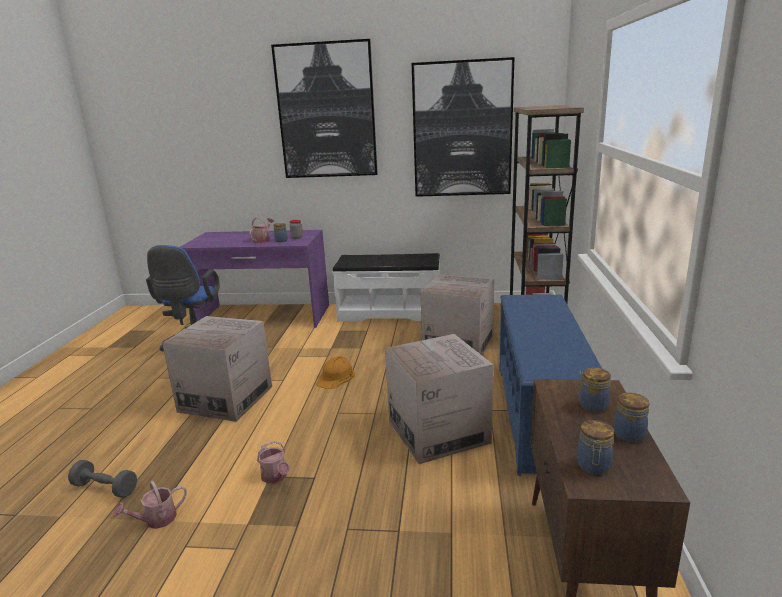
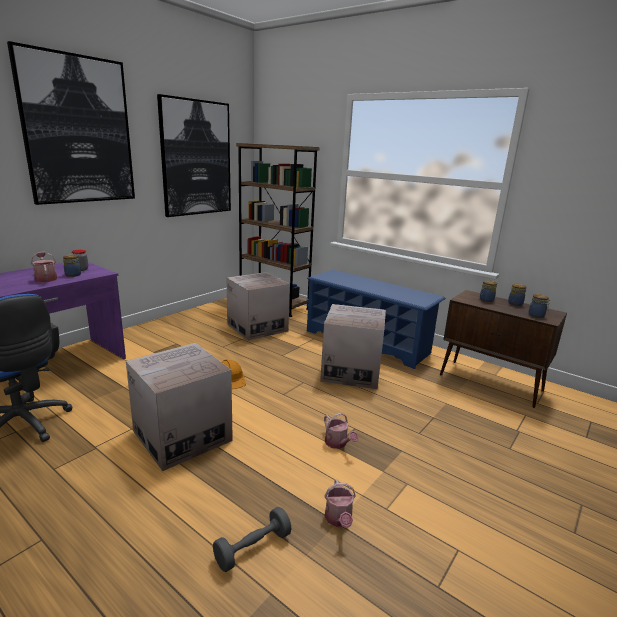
camera: 60 degrees left, 0 degrees up
(275, 477) = (338, 443): watering can -> watering can turned 60 degrees clockwise
(390, 312) = (163, 326): white bench -> none

